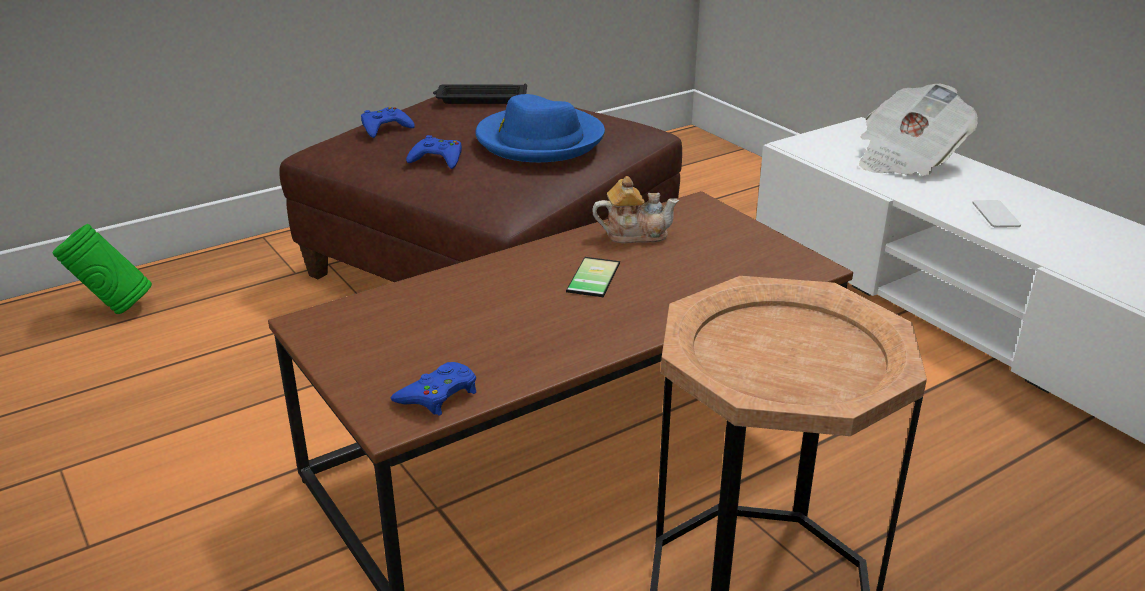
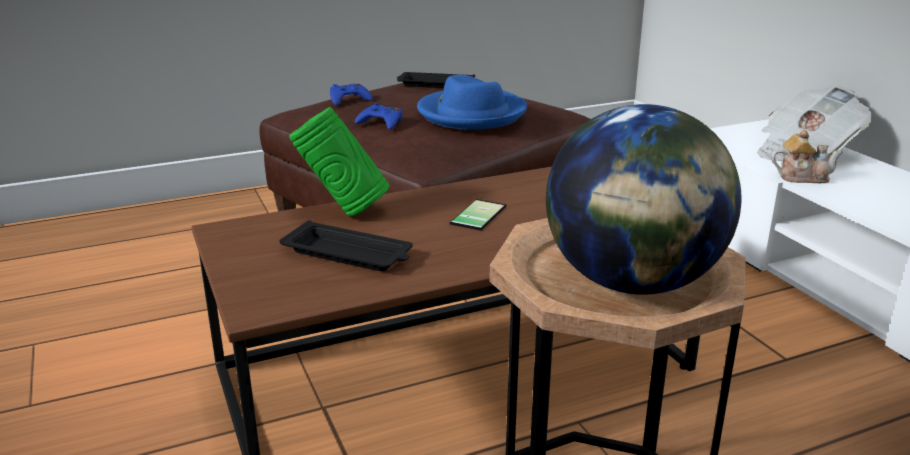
camera: 10 degrees right, 5 degrees down
(113, 309) = (121, 231): green vase -> green vase (343, 211)
(438, 395) = (305, 292): blue game controller -> none
(468, 341) = (349, 254): none -> black tray
(634, 234) = (527, 186): teapot -> teapot (802, 177)
(807, 361) = (633, 283): none -> globe
(995, 215) = (879, 199): phone -> none

